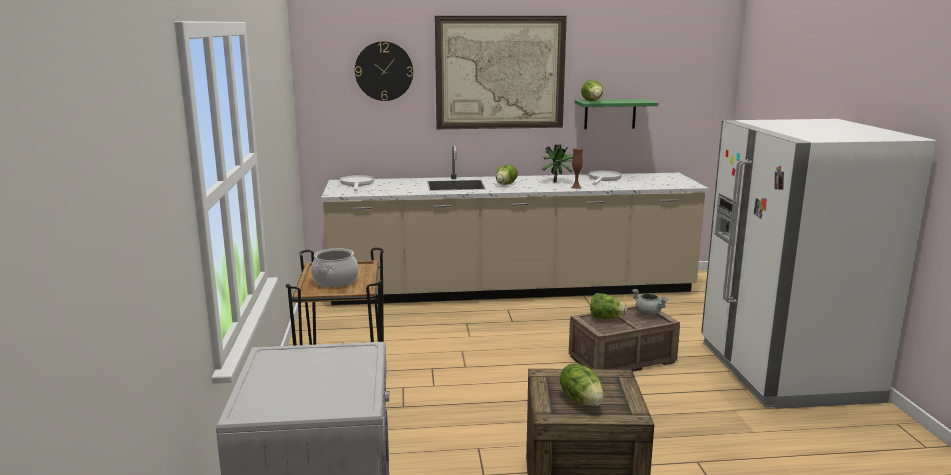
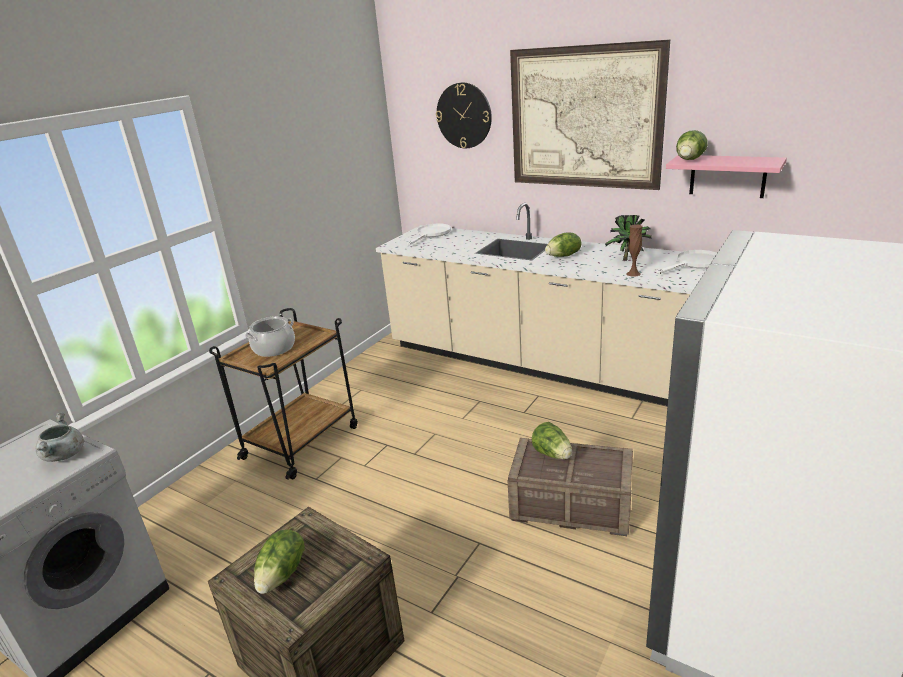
camera: 40 degrees right, 10 degrees up
(610, 114) = (727, 176): green shelf -> pink shelf
(648, 313) = (610, 465): grey cooking pot -> grey cooking pot (65, 455)

